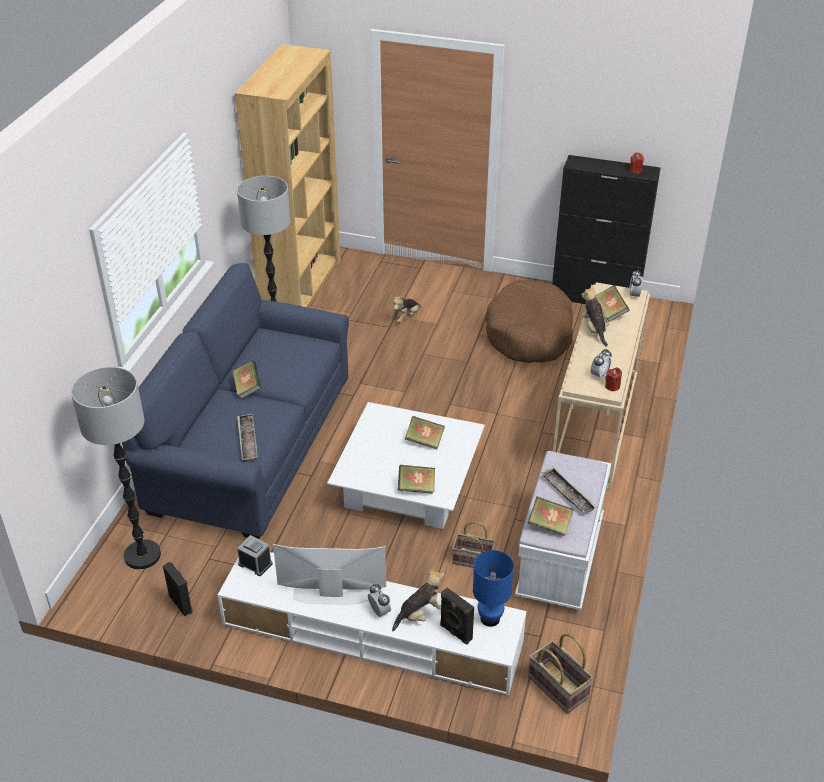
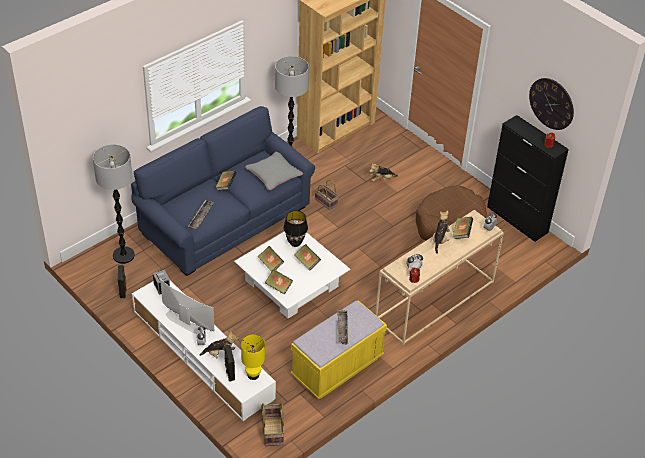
camera: 30 degrees right, 5 degrees up
(299, 349) = (274, 174): none -> grey pillow
(387, 425) = (295, 243): none -> black table lamp
(474, 559) = (289, 344): basket -> basket (327, 202)
(490, 618) = (253, 375): blue table lamp -> yellow table lamp
(549, 525) = (316, 341): book -> book (270, 264)
(560, 558) = (337, 367): white bench -> yellow bench
(623, 115) = (551, 103): none -> wall clock

